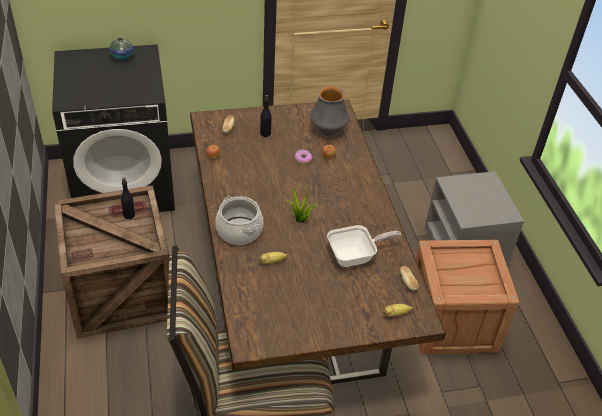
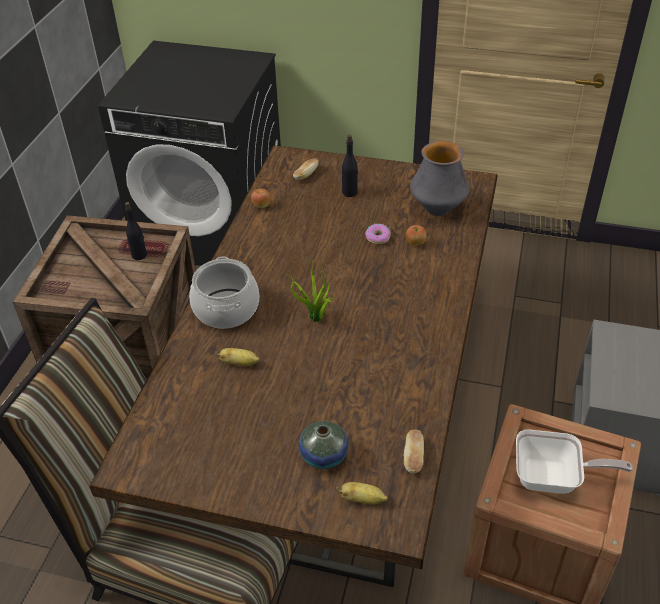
camera: 30 degrees right, 0 degrees up
(122, 57) = (222, 60): vase -> vase (324, 455)
(355, 256) = (359, 393): frying pan -> frying pan (553, 478)

